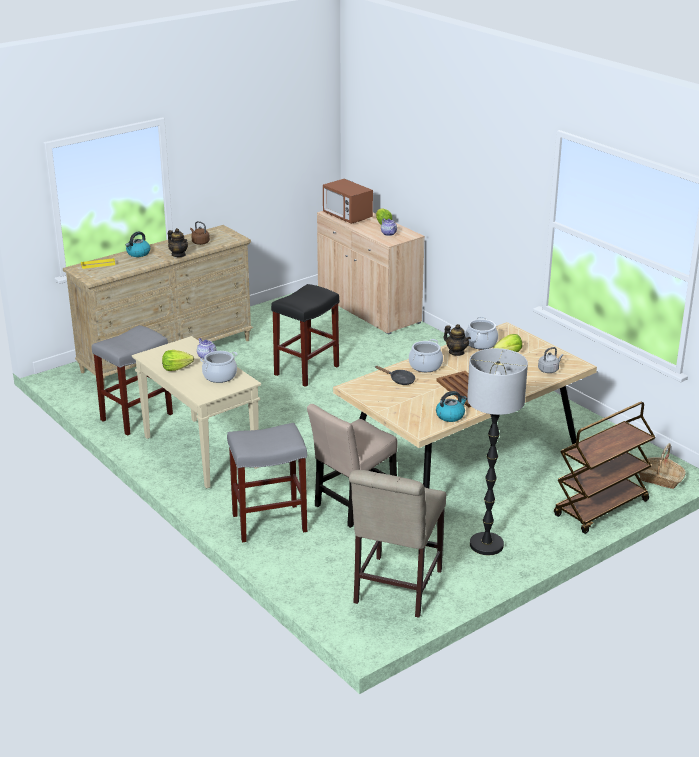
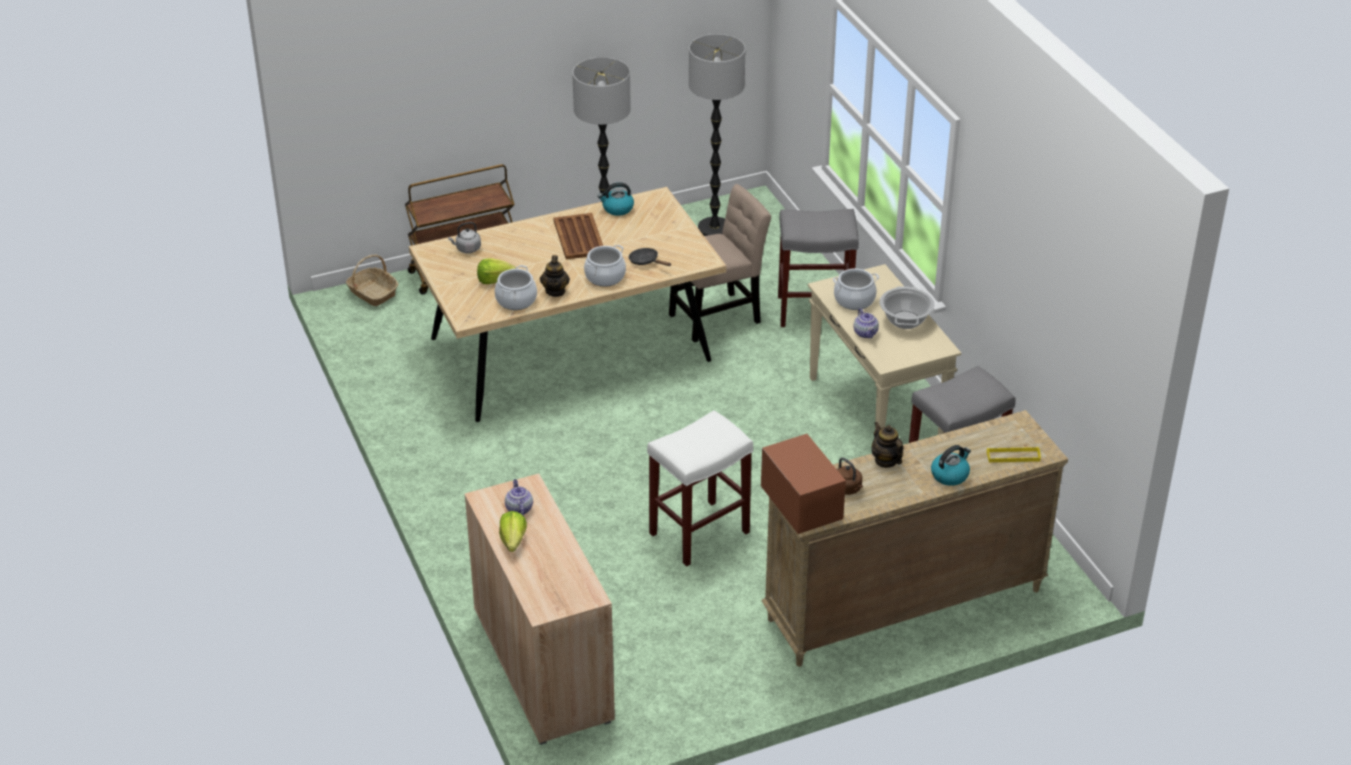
camera: 165 degrees left, 10 degrees up
(176, 368) = (905, 320): lettuce -> cooking pot
(307, 370) = (698, 534): black stool -> white stool
(347, 216) = (563, 576): microwave -> microwave (801, 506)
(395, 589) = (714, 229): beige chair -> floor lamp
(456, 352) = (555, 291): teapot -> teapot turned 150 degrees counterclockwise

